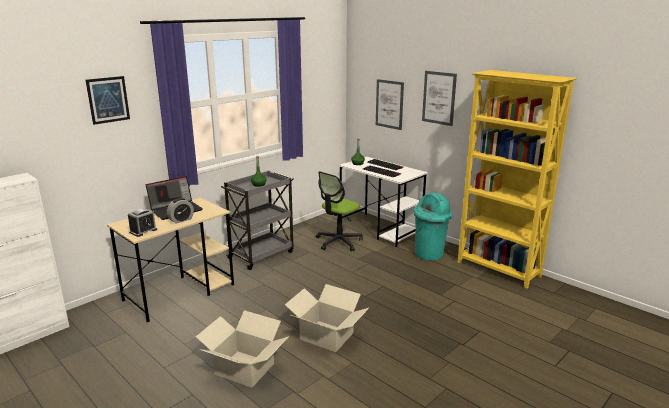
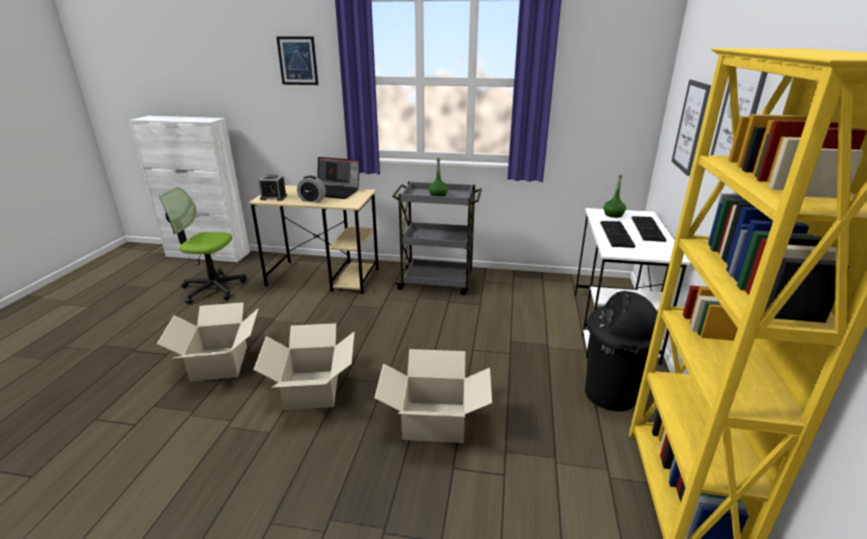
camera: 55 degrees right, 5 degrees up
(338, 242) = (531, 311): office chair -> office chair (213, 288)
(401, 305) = (434, 422): none -> cardboard box
(429, 254) = (610, 395): turquoise trash can -> black trash can

